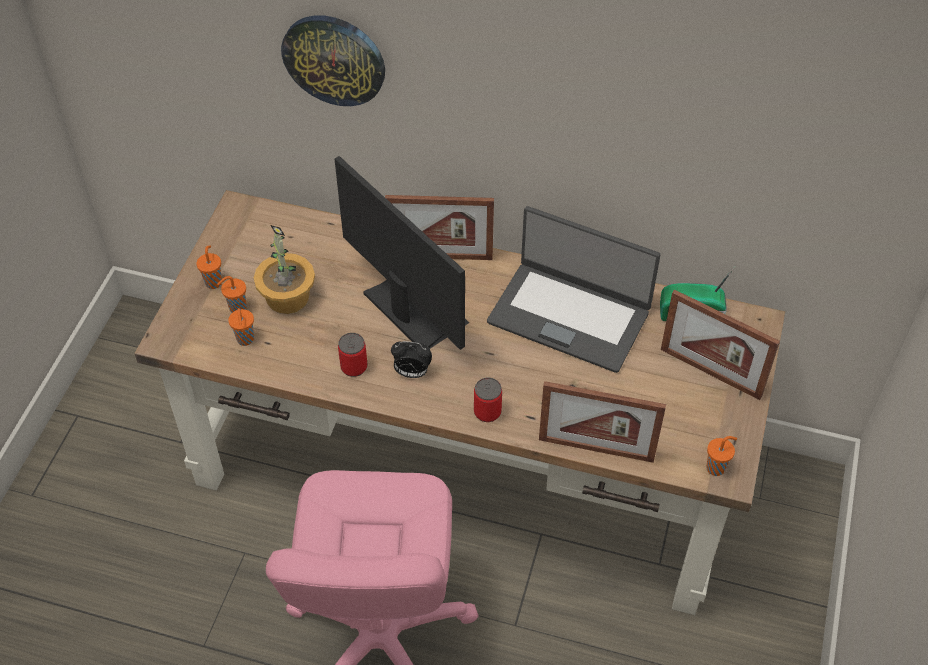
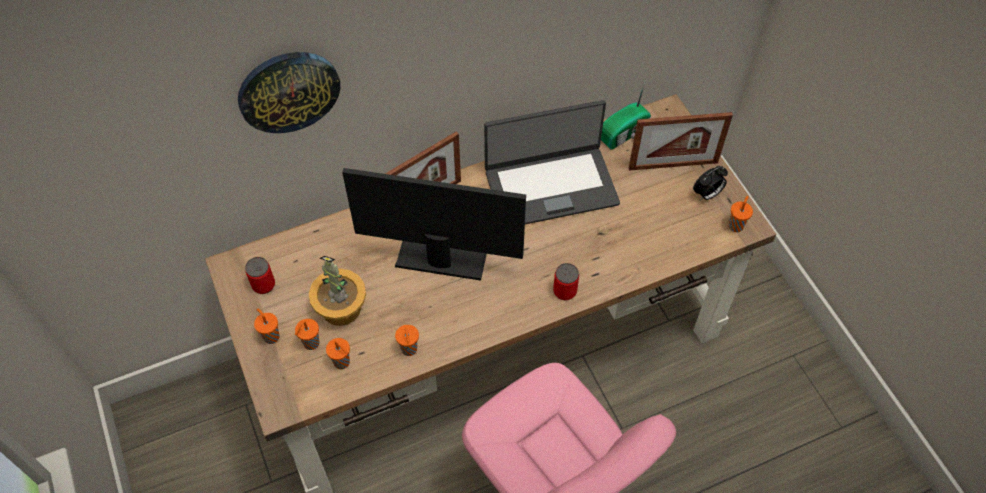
camera: 40 degrees left, 5 degrees up
(306, 367) = (409, 350): none -> orange cup
(354, 367) = (443, 325): can -> can (263, 285)
(411, 373) = (487, 300): alarm clock -> alarm clock (707, 194)
(596, 449) = (656, 266): picture frame -> none

